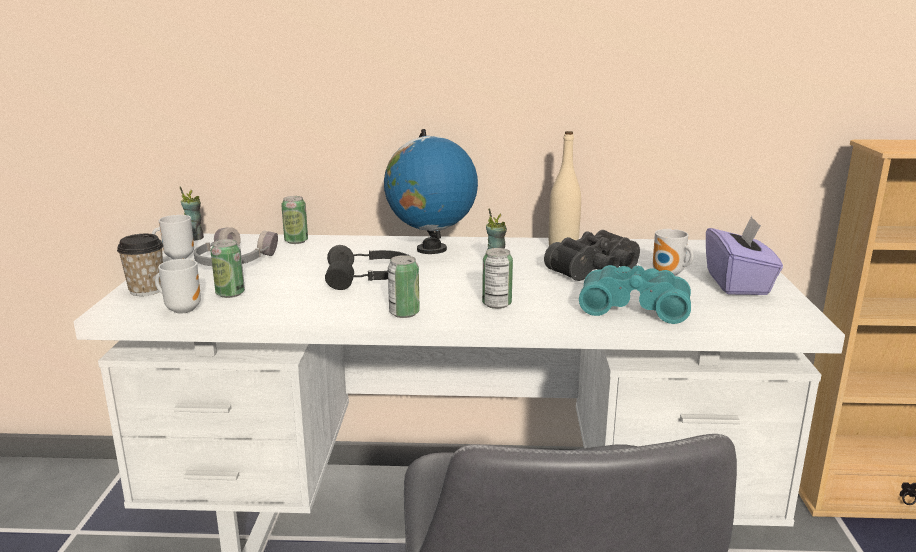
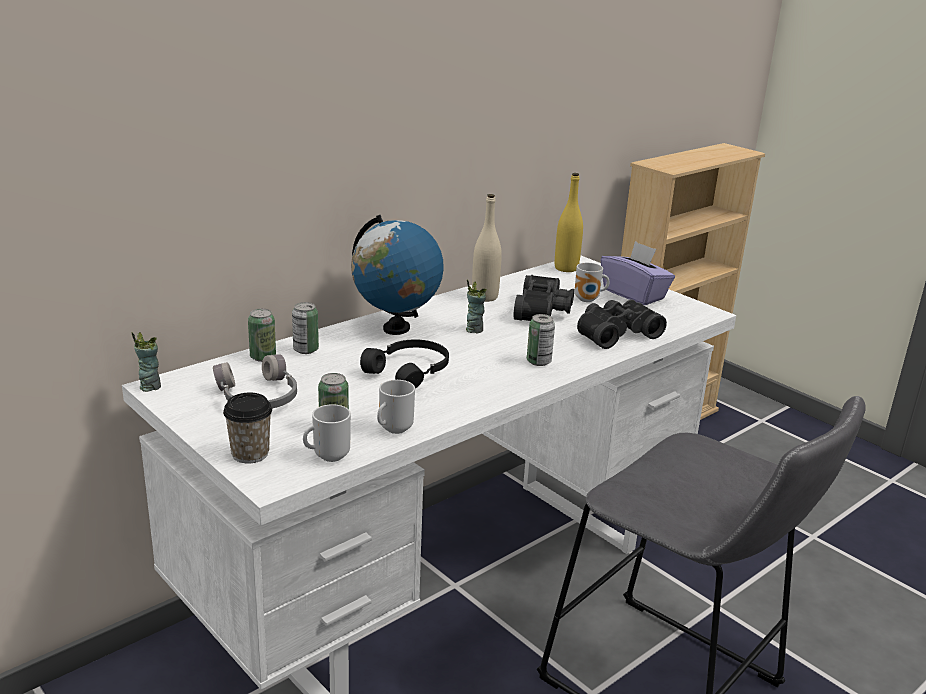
camera: 45 degrees left, 5 degrees up
(177, 257) = (188, 412): mug -> mug (393, 429)
(404, 313) = (498, 392): can -> can (306, 350)
(634, 306) = (615, 333): turquoise binoculars -> black binoculars
(704, 247) = (566, 268): none -> yellow bottle

